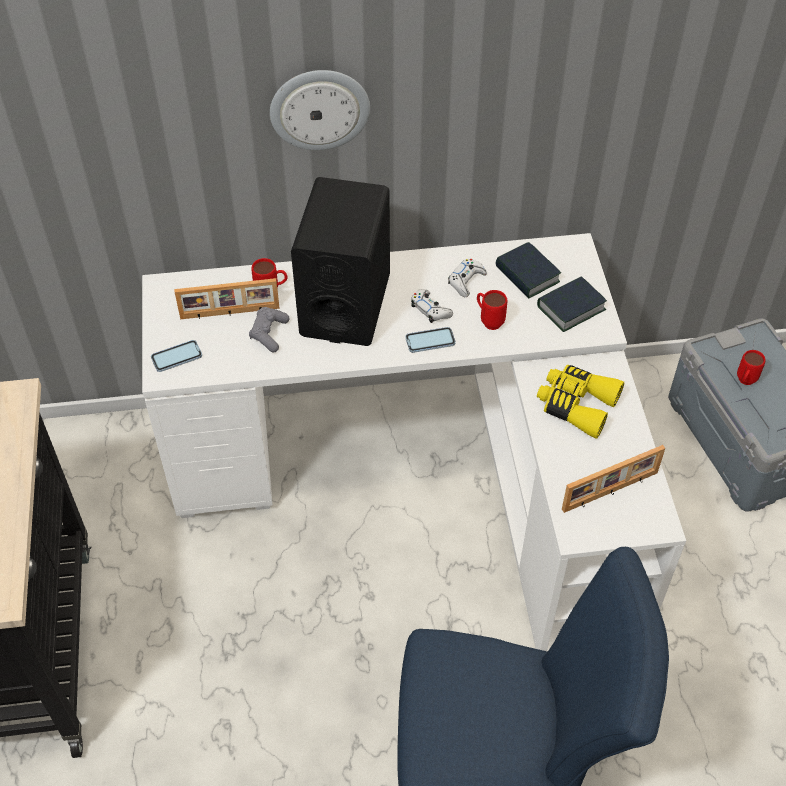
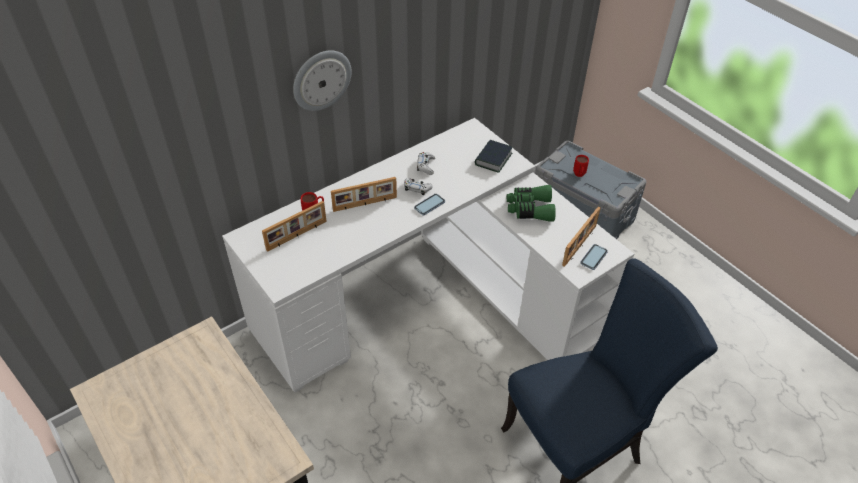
camera: 30 degrees left, 5 degrees down
(176, 357) = (281, 274): phone -> phone (593, 257)
(269, 334) = (331, 238): grey game controller -> none
(345, 304) = (365, 204): black speaker -> picture frame
(488, 320) = (454, 182): red mug -> none
(527, 275) = (457, 151): book -> none
(576, 405) = (529, 209): yellow binoculars -> green binoculars

